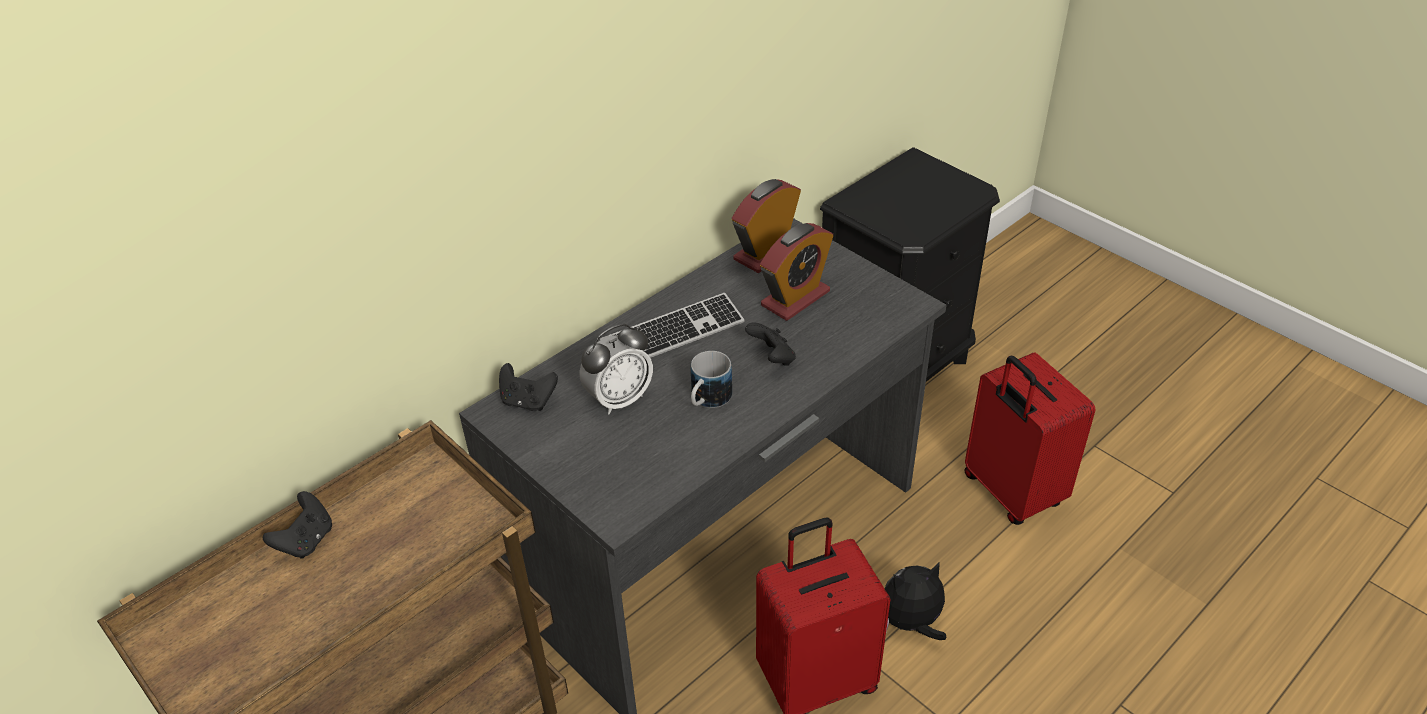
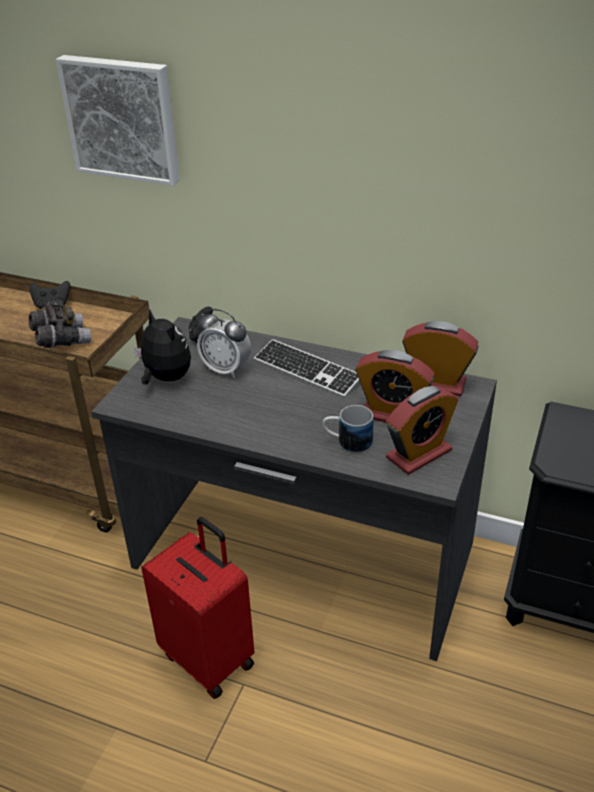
camera: 65 degrees right, 5 degrees down
(332, 189) = (123, 118): none -> picture
(418, 547) = (61, 340): none -> grey binoculars
(707, 401) = (247, 406): mug -> mug (347, 442)
(772, 358) = (313, 423): black game controller -> none
(869, 302) = (419, 454): none -> alarm clock
(911, 623) = (292, 705): plush toy -> plush toy (165, 378)
(1010, 492) = (484, 742): red suitcase -> none

